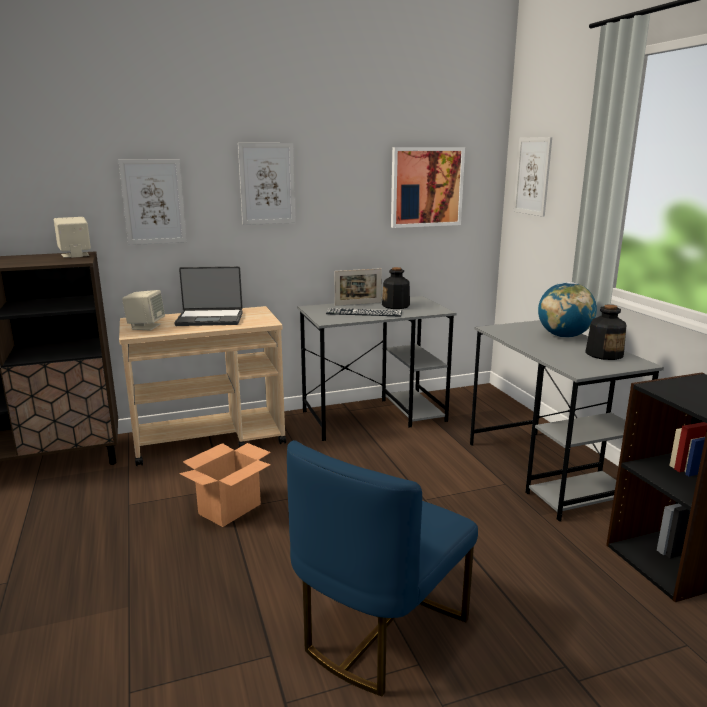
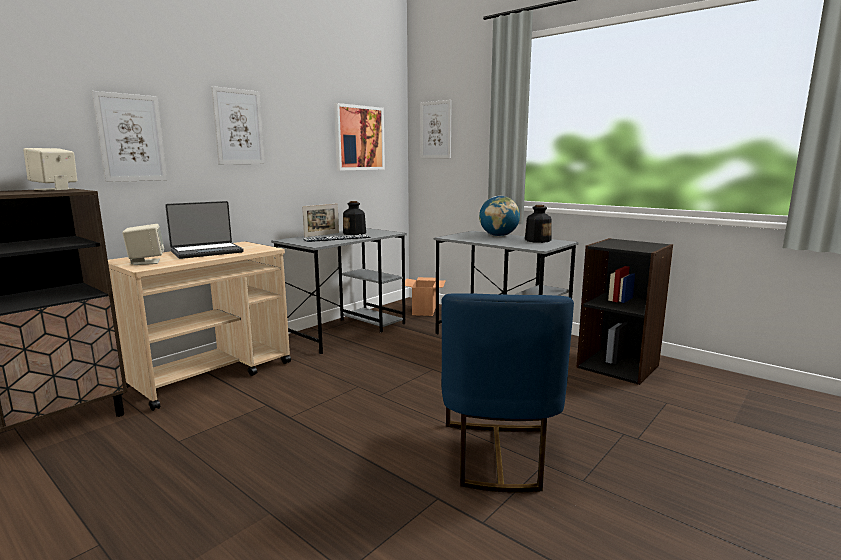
camera: 30 degrees left, 5 degrees down
(230, 508) = (289, 417): cardboard box -> cardboard box (424, 311)

